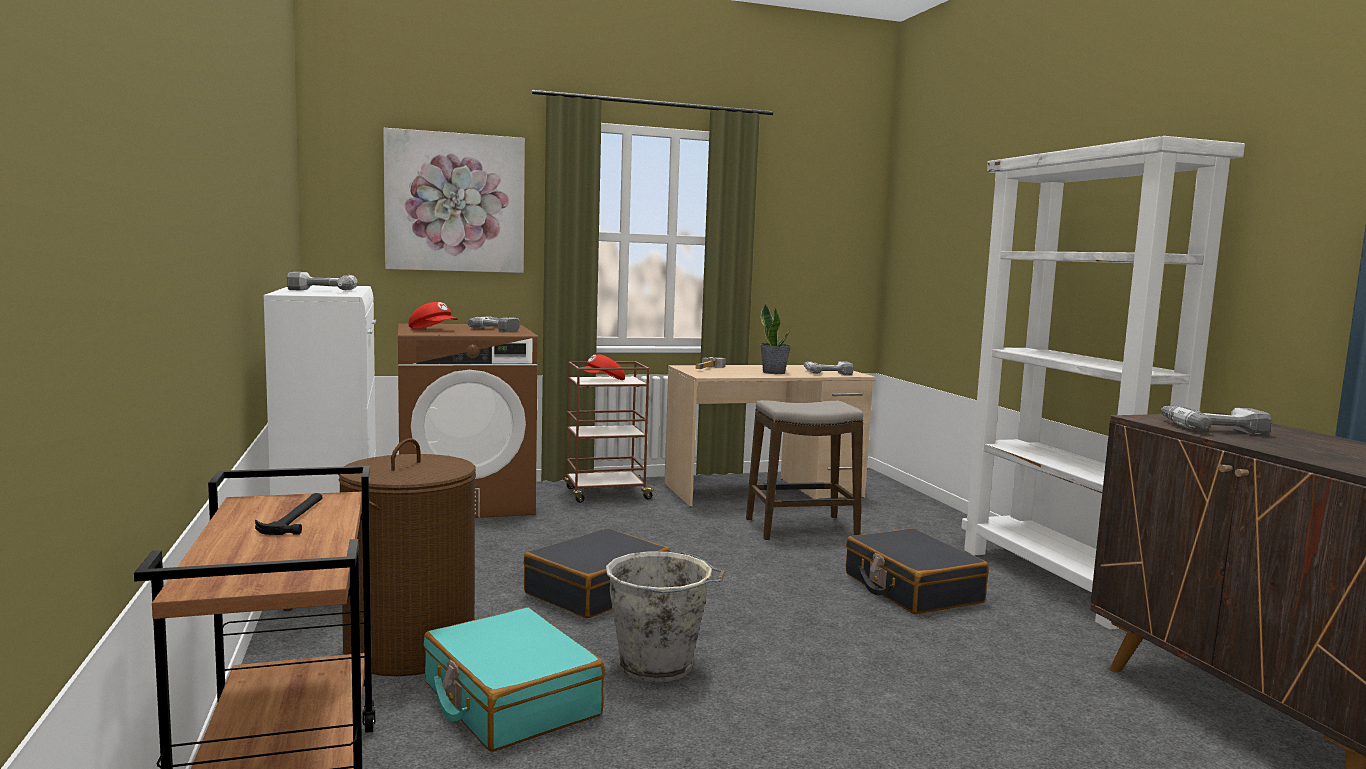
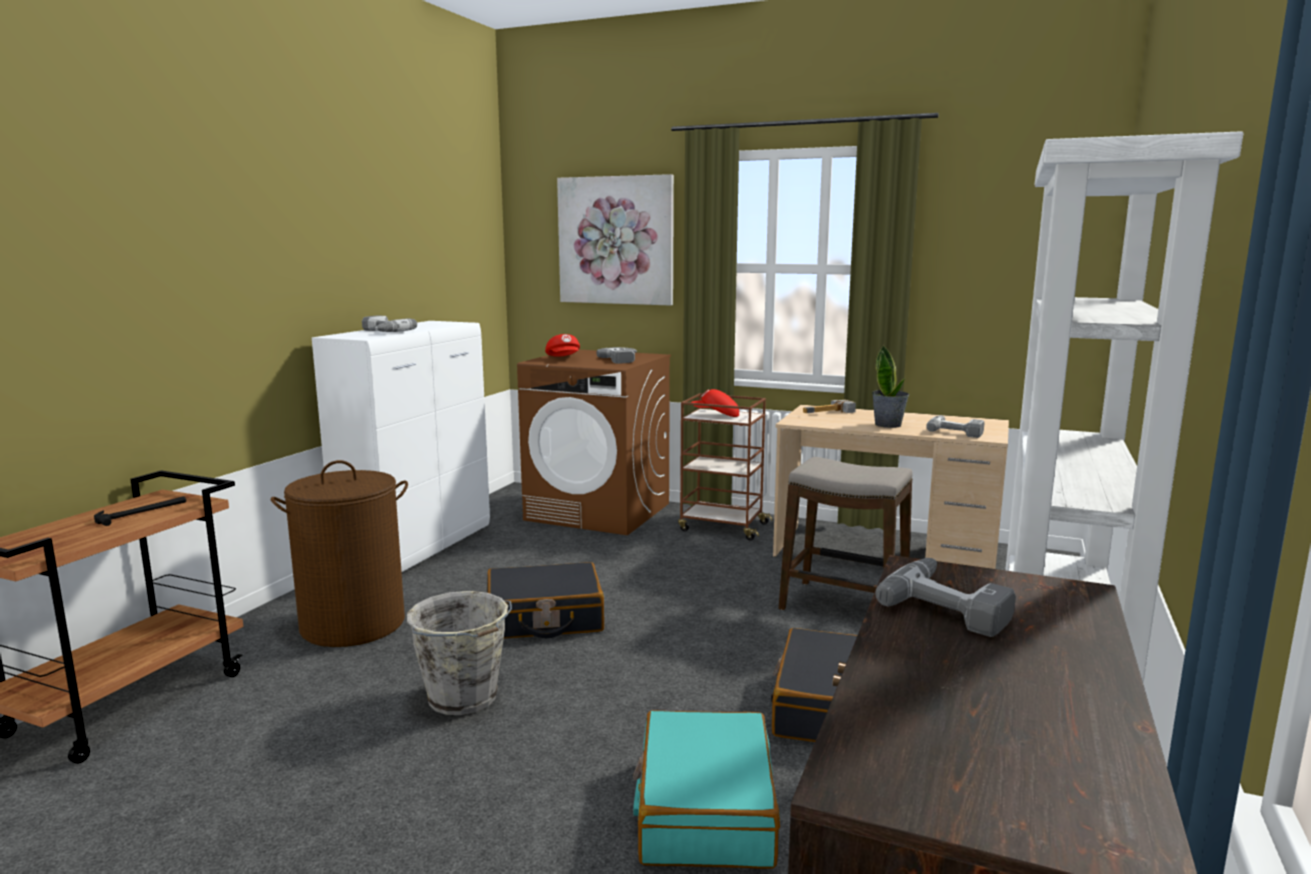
camera: 40 degrees right, 5 degrees up
(510, 700) = (331, 686): turquoise suitcase -> turquoise suitcase (704, 809)

